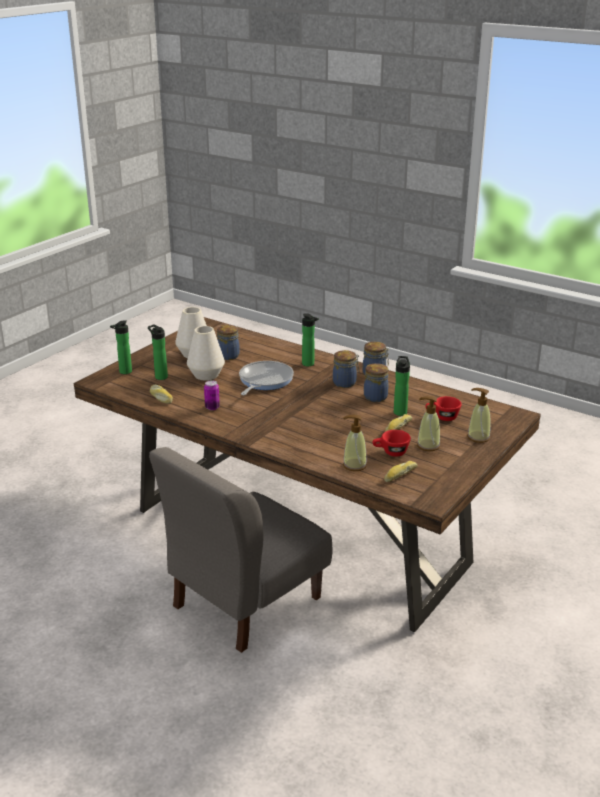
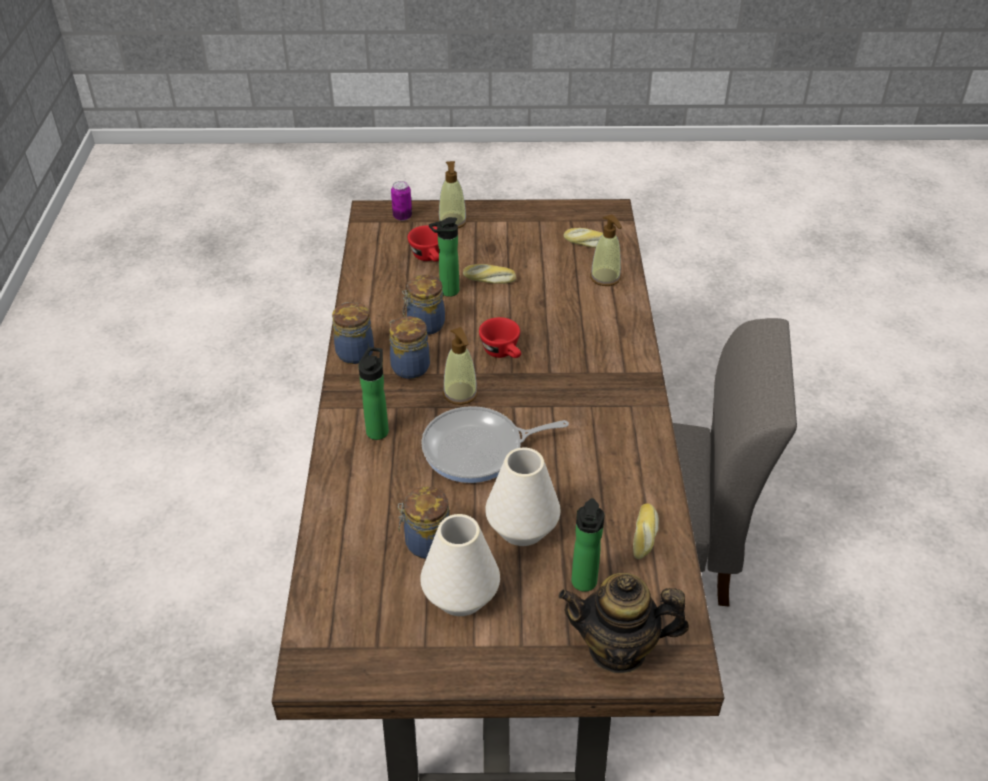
camera: 125 degrees left, 15 degrees up
(124, 372) = (618, 649): bottle -> teapot
(212, 407) = (610, 459): can -> can (402, 216)
(390, 452) = (550, 264): red cup -> red cup (503, 353)
(428, 445) = (507, 246): soap dispenser -> soap dispenser (460, 394)

